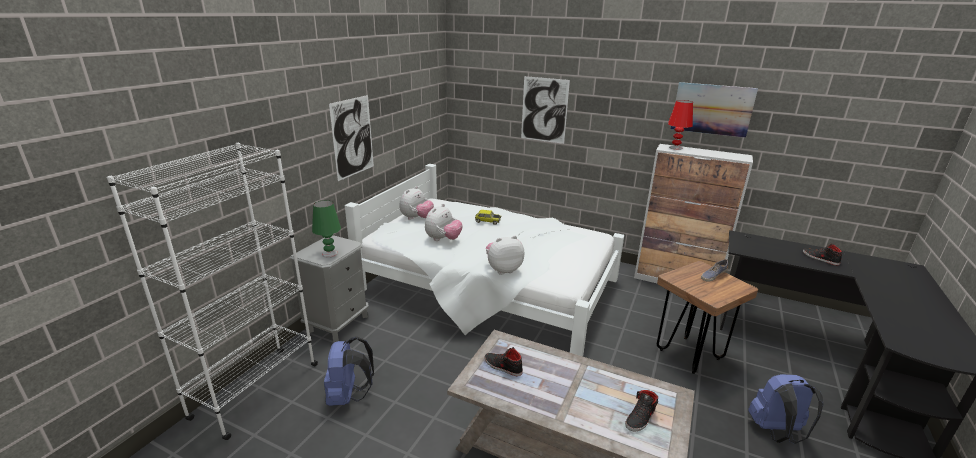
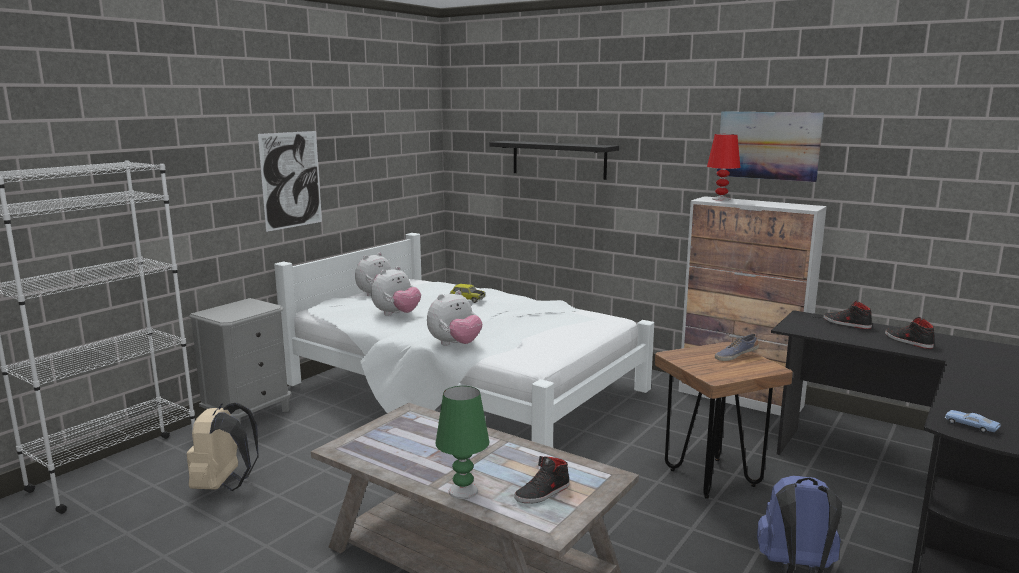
camera: 10 degrees right, 10 degrees down
(330, 253) = (237, 313): green table lamp -> green table lamp (463, 490)
(349, 396) = (224, 485): blue backpack -> beige backpack
(502, 366) = (395, 435): black shoe -> black shoe (846, 324)
(503, 269) = (455, 344): plush toy -> plush toy turned 150 degrees clockwise
(544, 110) = (558, 159): picture -> black shelf
(913, 344) = (970, 426): none -> blue toy car

